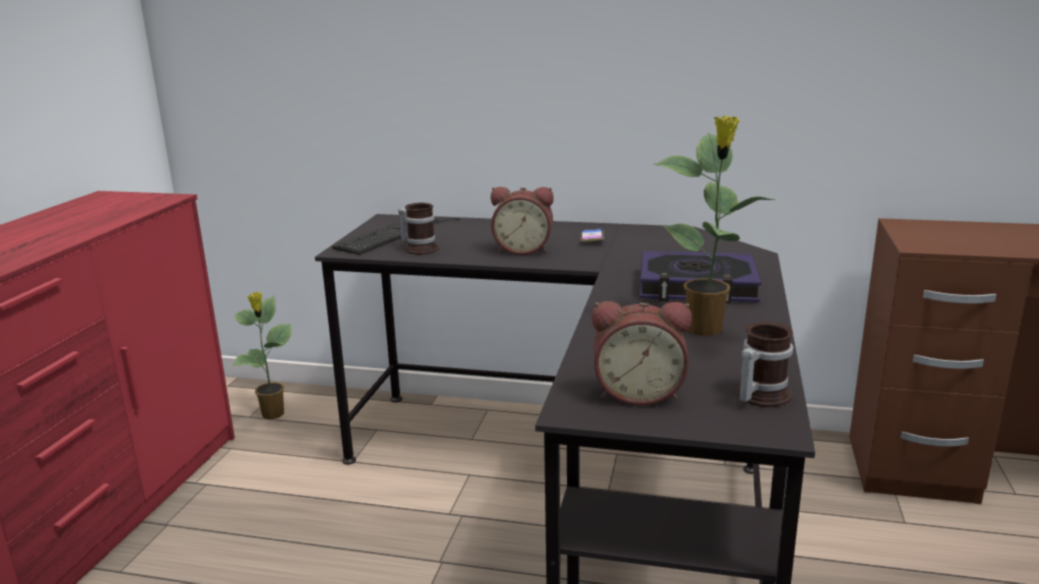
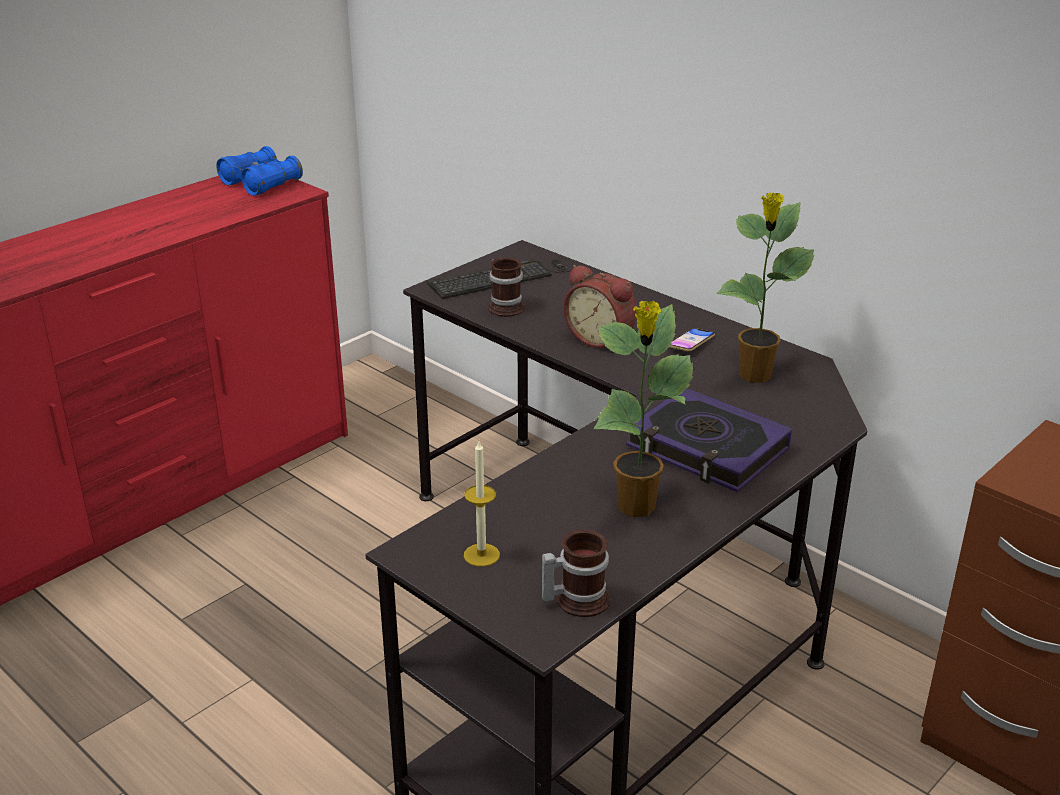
camera: 30 degrees right, 10 degrees up
(119, 199) = (261, 183): none -> blue binoculars
(273, 415) = (398, 421): potted plant -> potted plant (755, 376)
(638, 393) = (481, 555): alarm clock -> candle

